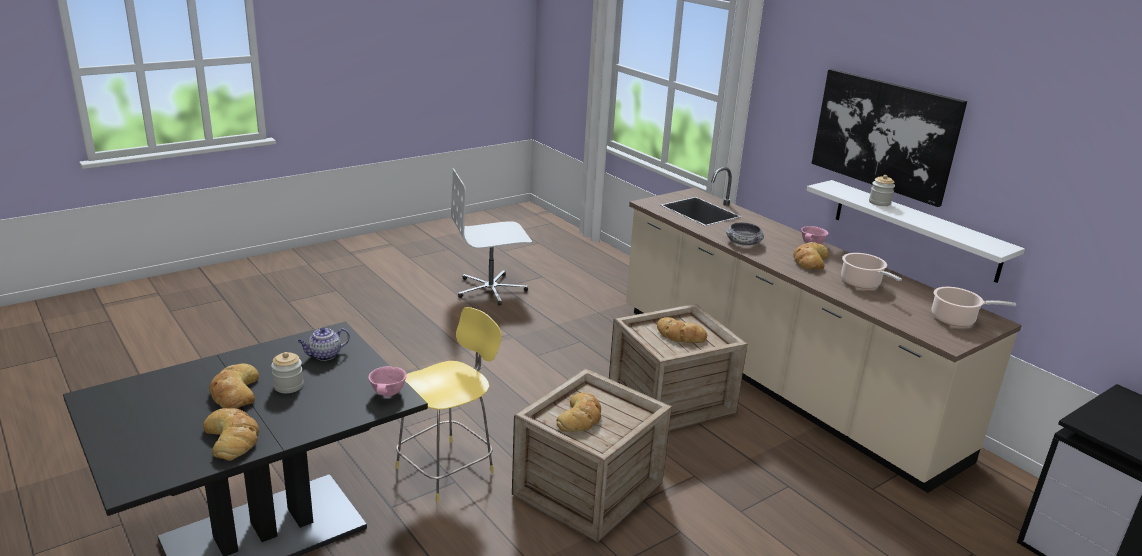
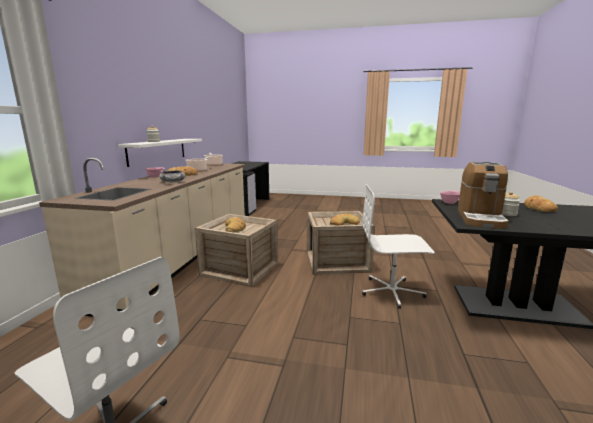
camera: 130 degrees left, 10 degrees down
(234, 392) = (544, 218): bread -> none
(324, 355) = (480, 218): teapot -> coffee machine
(447, 468) = (392, 292): yellow stool -> white office chair
(884, 134) = (133, 106): picture -> none

